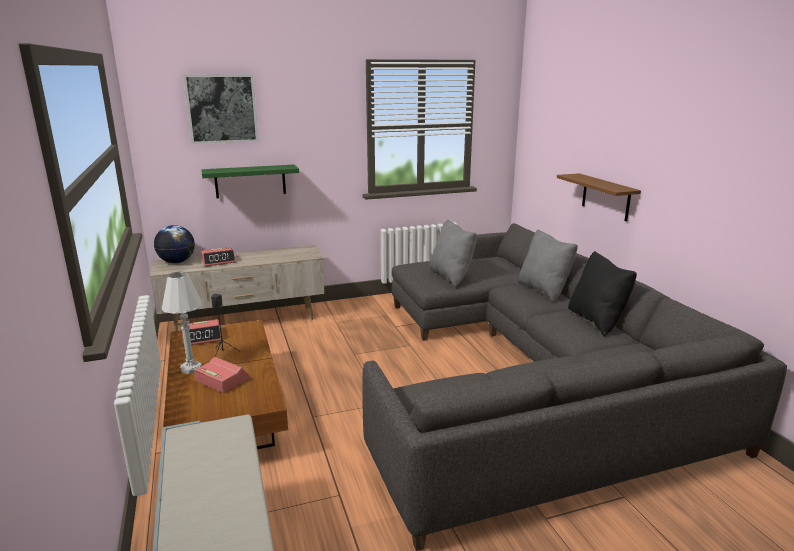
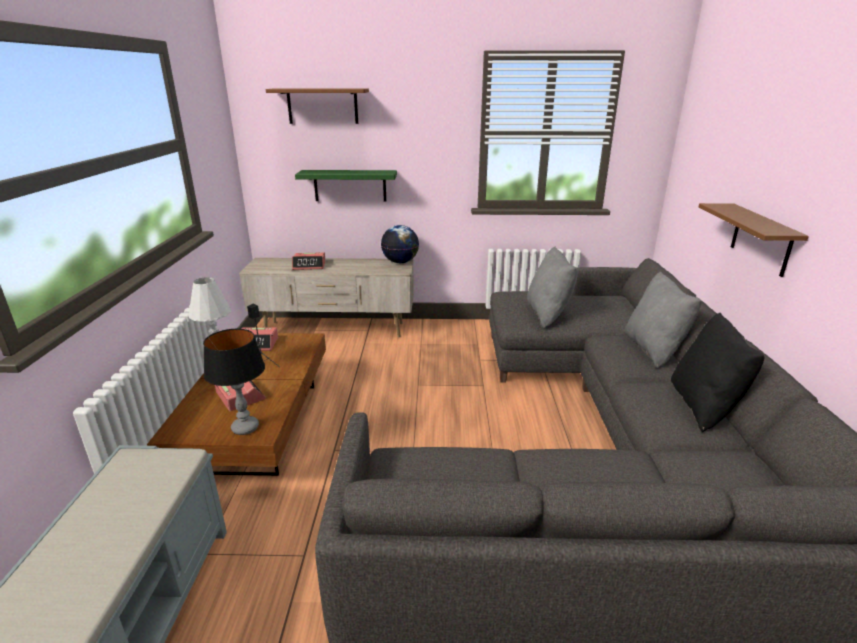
camera: 20 degrees right, 5 degrees up
(177, 262) = (273, 262): globe -> globe (400, 262)
(222, 108) = (322, 106): picture -> brown shelf
(249, 402) = (245, 428): none -> table lamp

